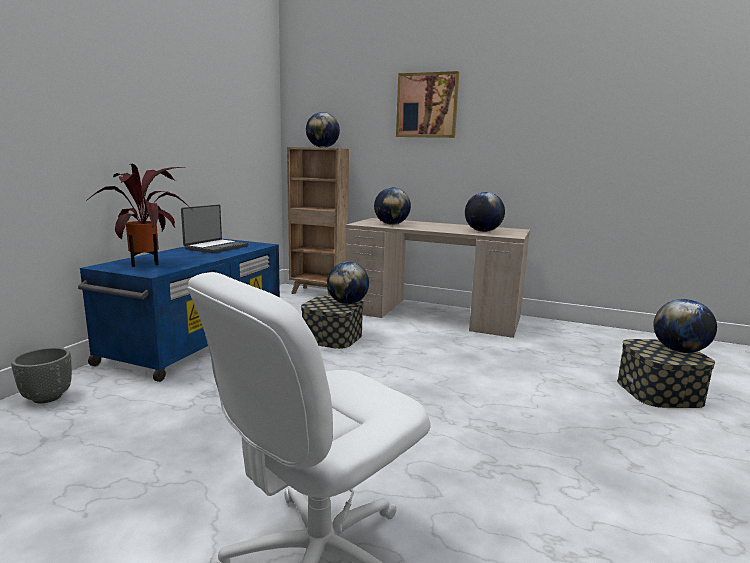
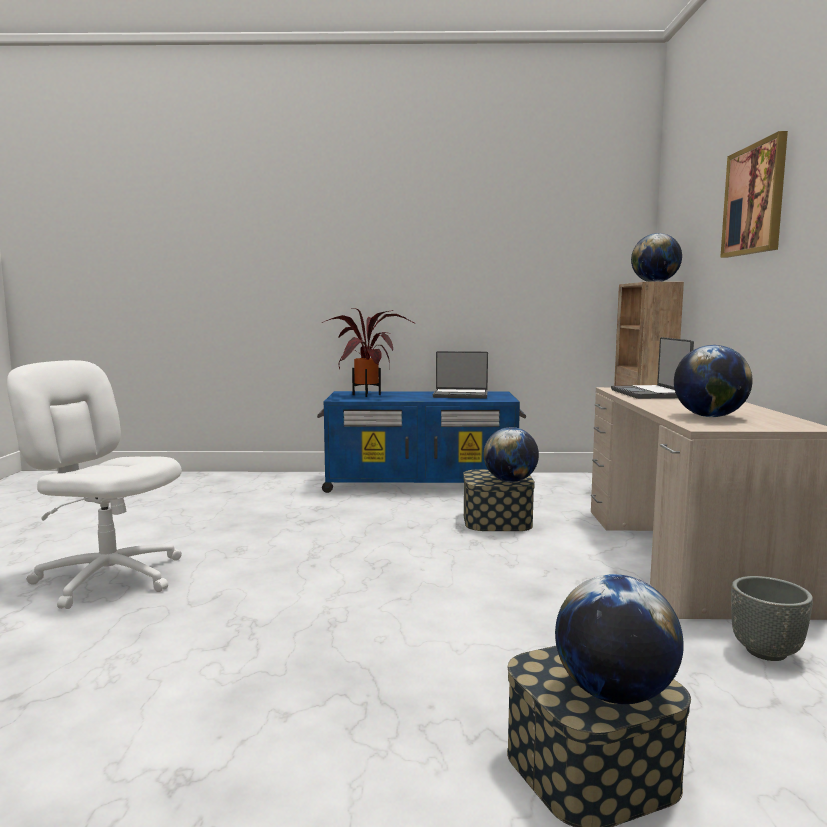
camera: 70 degrees right, 5 degrees down
(48, 397) = (280, 478): grey planter -> grey planter (766, 652)
(391, 224) = (650, 394): globe -> laptop

